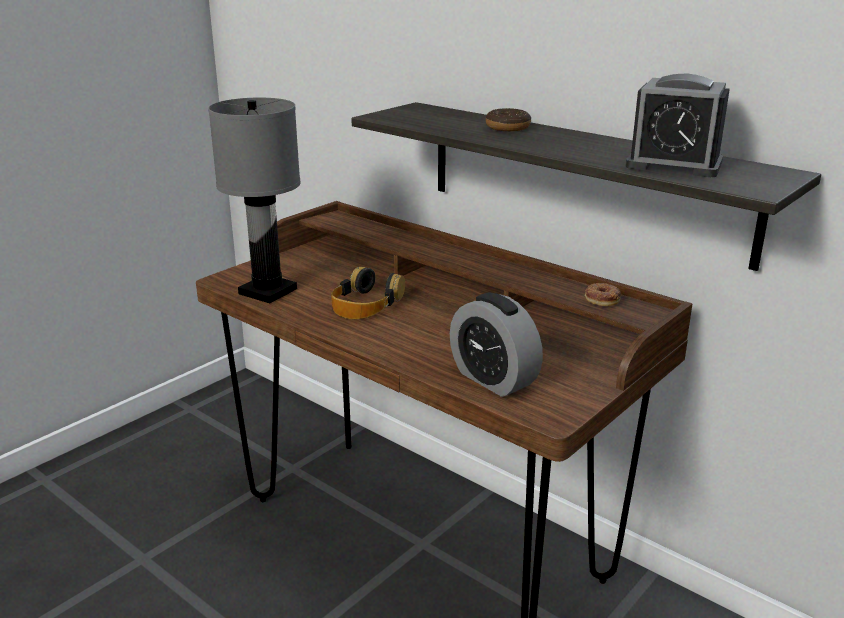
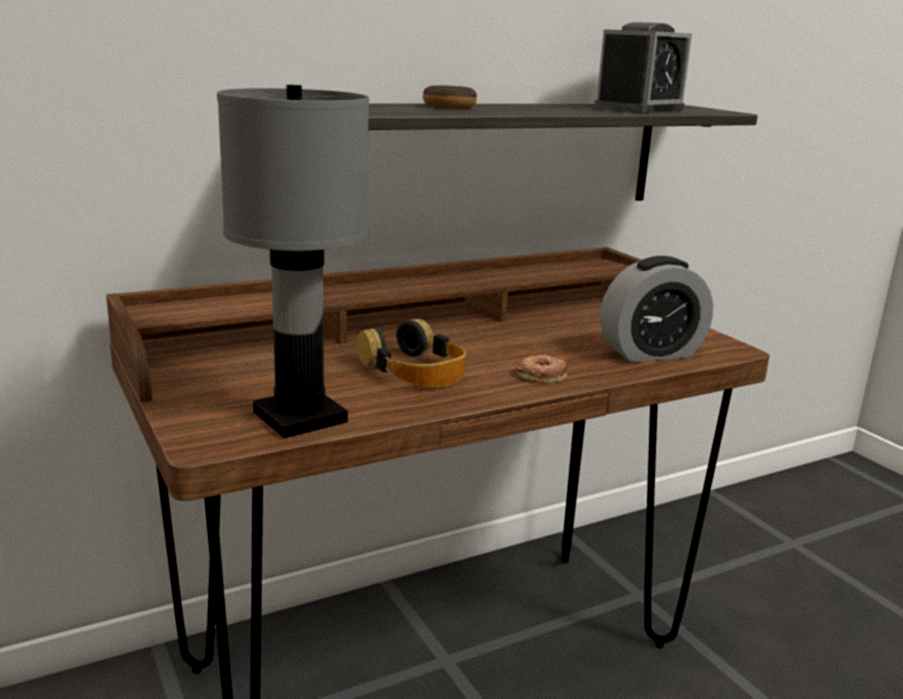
camera: 70 degrees left, 5 degrees down
(602, 298) = (567, 266): donut -> donut (541, 375)

